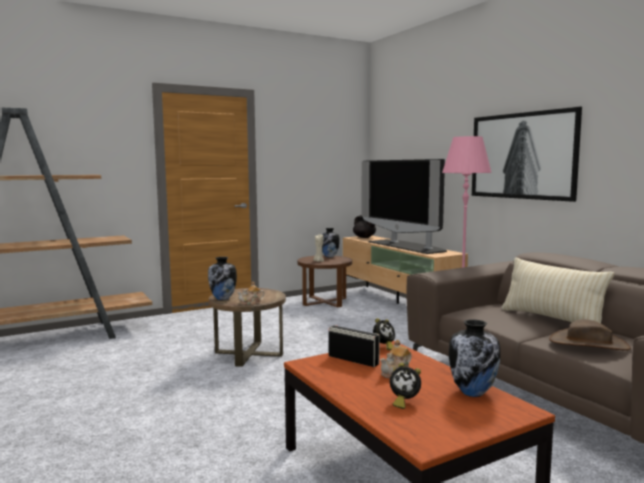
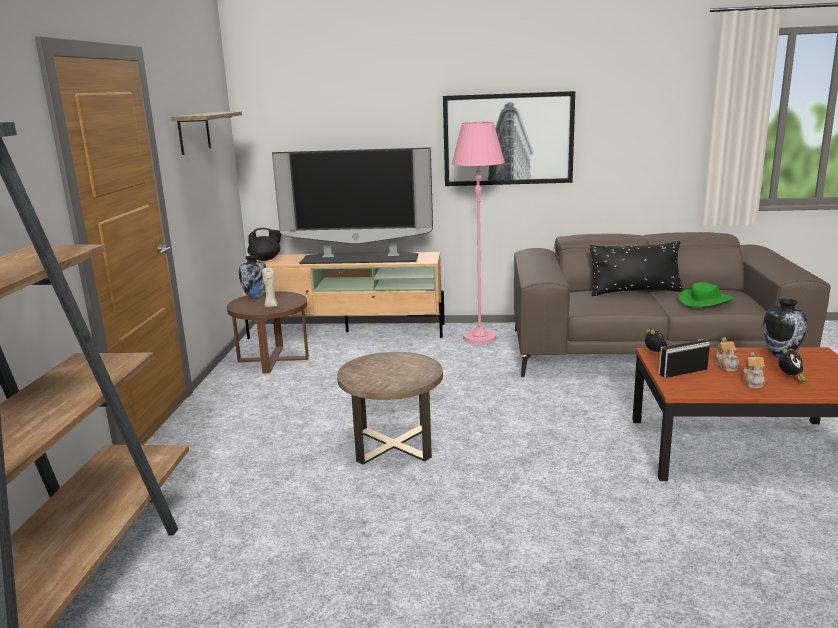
camera: 55 degrees left, 10 degrees up
(223, 298) = (383, 384): vase -> none
(251, 303) = (427, 374): teapot -> teapot (753, 382)
(308, 143) = (194, 133): none -> shelf
(551, 319) = (635, 292): beige pillow -> black pillow
(588, 343) = (706, 300): brown hat -> green hat

